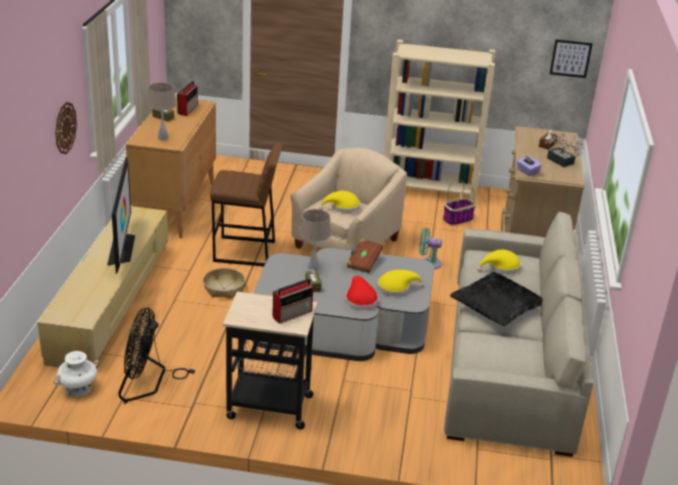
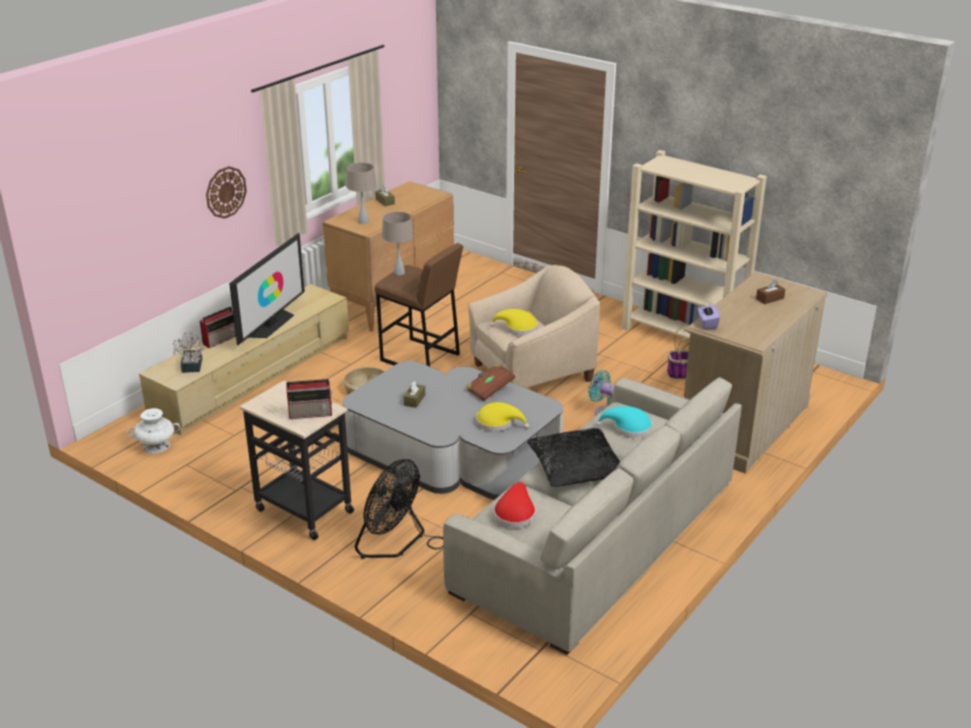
camera: 30 degrees right, 0 degrees up
(150, 378) = (223, 454): black fan -> black fan (403, 539)
(188, 109) = (417, 198): radio -> radio (221, 339)
(313, 267) = (433, 383): beige table lamp -> beige table lamp (399, 273)
(360, 299) = (448, 425): red hat -> red hat (515, 513)
(501, 267) = (628, 428): yellow hat -> turquoise hat
(562, 162) = (765, 321): potted plant -> potted plant (191, 367)
(570, 58) = (856, 199): picture -> none

